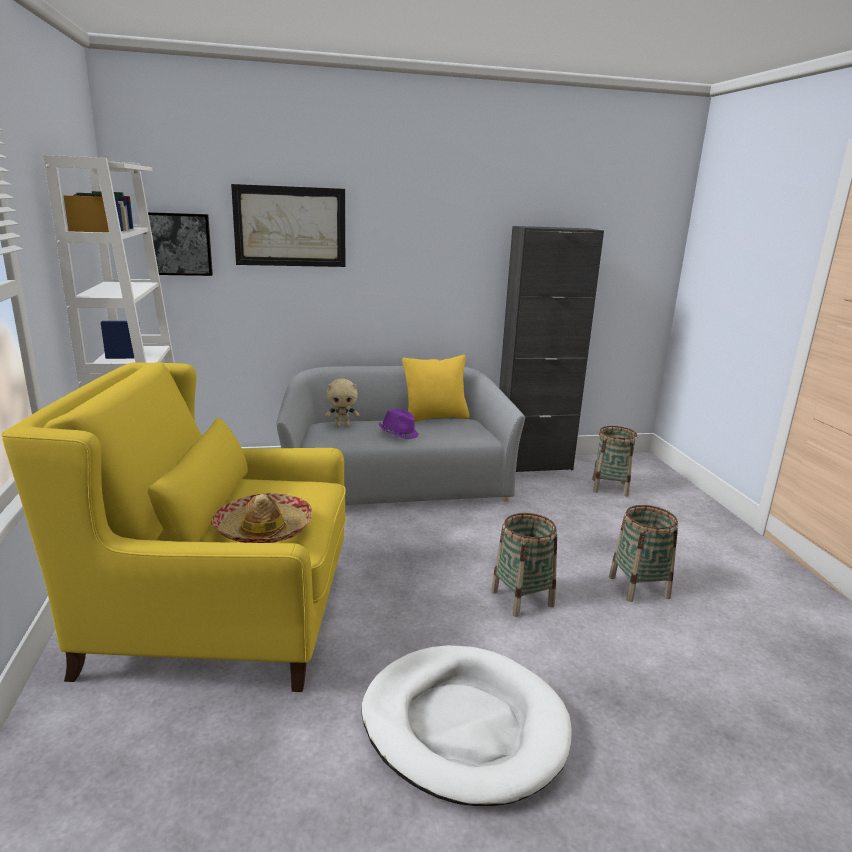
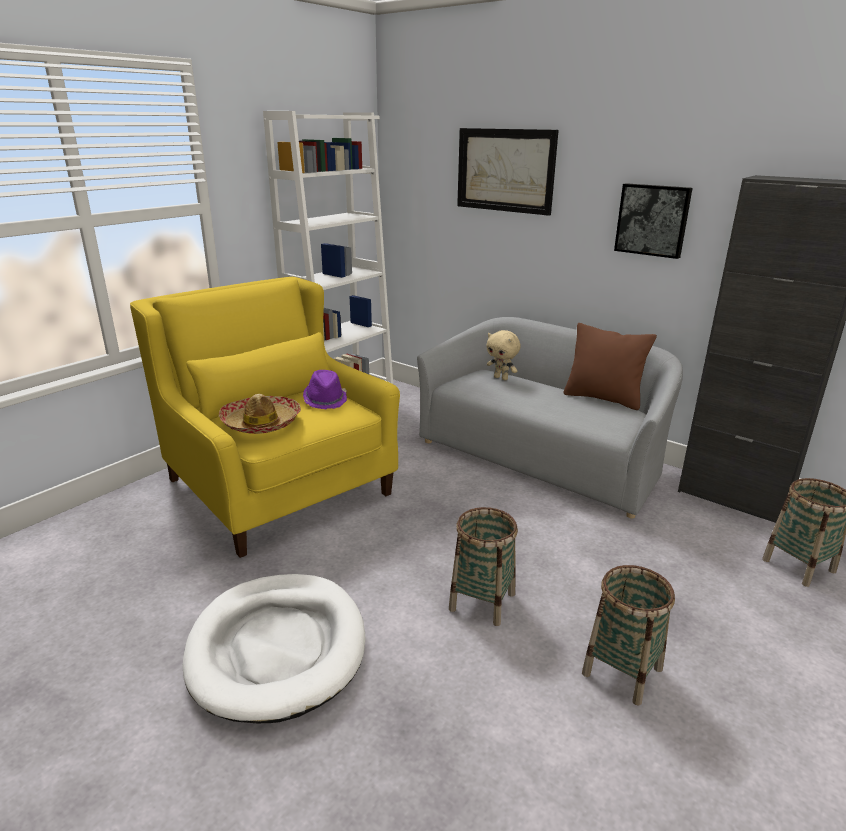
camera: 50 degrees right, 5 degrees up
(179, 244) = (421, 184): picture -> picture (652, 220)
(399, 433) = (535, 400): purple hat -> purple hat (325, 400)
(435, 417) = (603, 398): yellow pillow -> brown pillow

